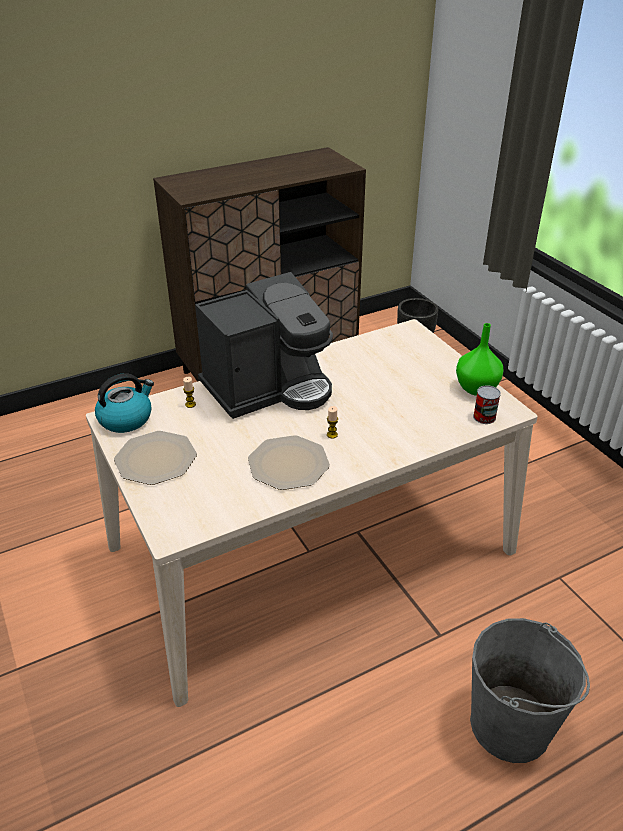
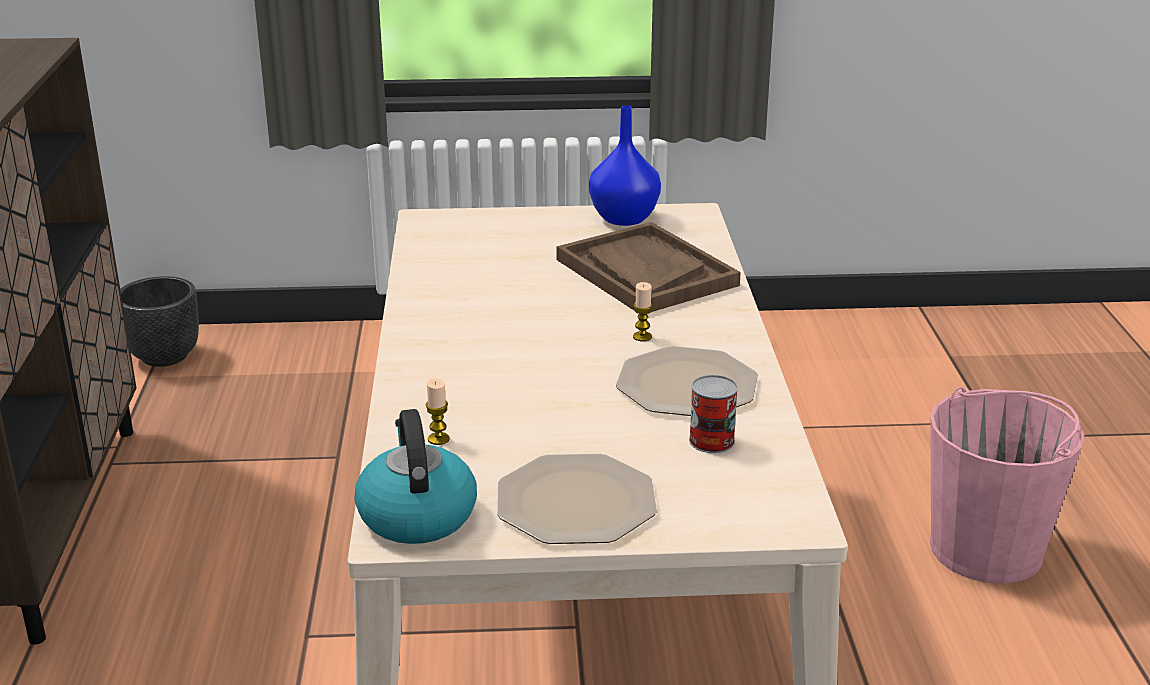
camera: 65 degrees left, 10 degrees down
(268, 388) = (464, 358): coffee machine -> none
(411, 415) = (645, 272): none -> brown tray
(477, 389) = (625, 218): green vase -> blue vase
(484, 417) = (692, 231): can -> can (711, 441)
(511, 725) = (987, 549): grey bucket -> pink bucket

